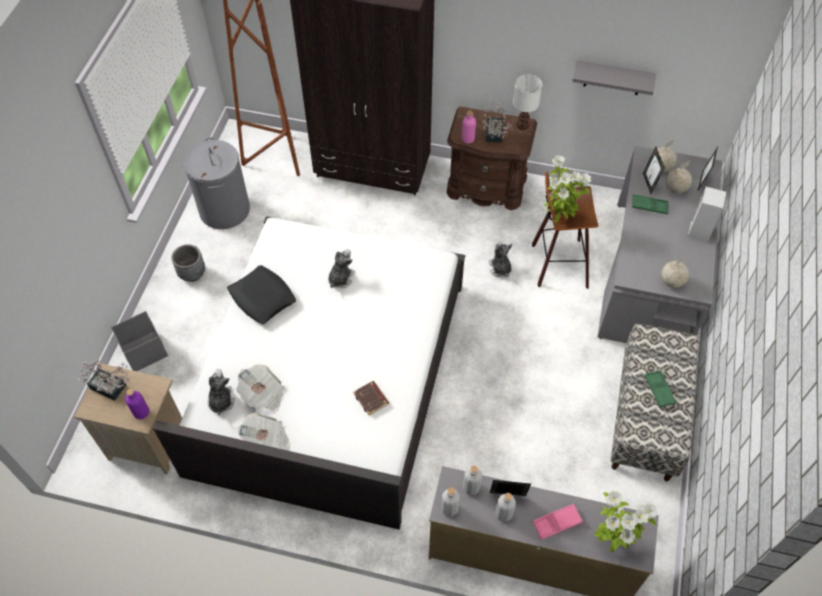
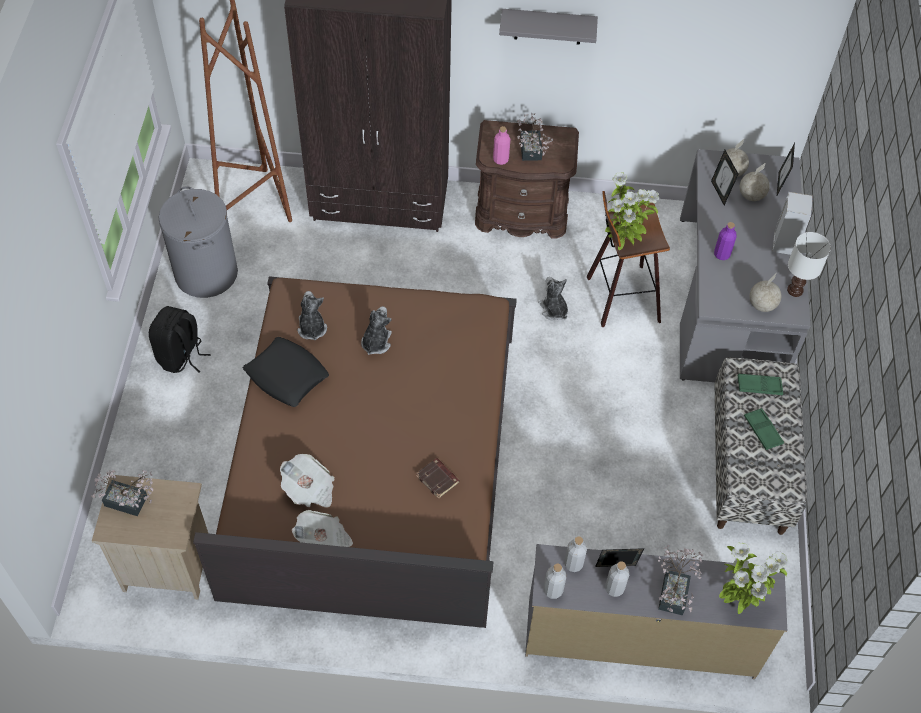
camera: 10 degrees left, 0 degrees up
(141, 412) = (172, 526): purple bottle -> purple bottle (721, 254)
(144, 352) = (140, 457): grey storage box -> none
(192, 273) = (181, 356): grey planter -> black backpack
(221, 401) = (261, 502): plush toy -> plush toy (312, 328)
(329, 376) = (372, 460): white bed -> brown bed
(522, 125) = (562, 136): white table lamp -> white table lamp (794, 290)
(557, 523) = (674, 590): pink tray -> potted plant
(613, 78) = (666, 73): grey shelf -> grey shelf (548, 26)
(649, 206) = (724, 219): green tray -> green tray (759, 386)

